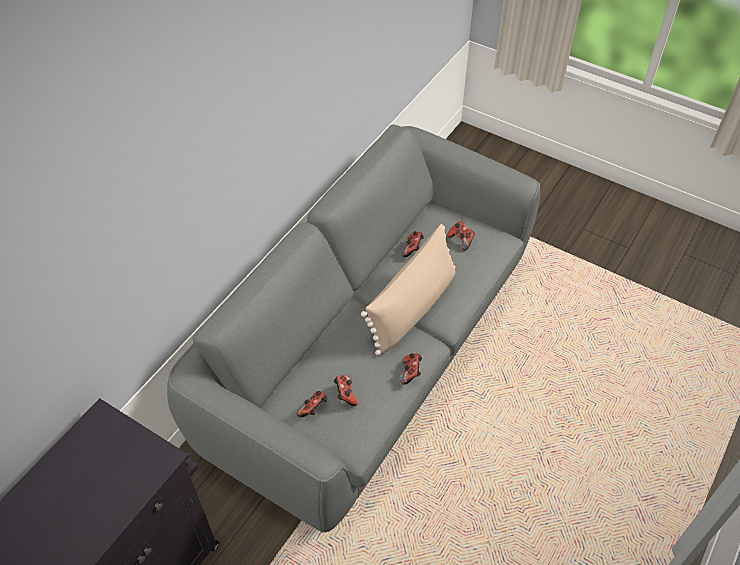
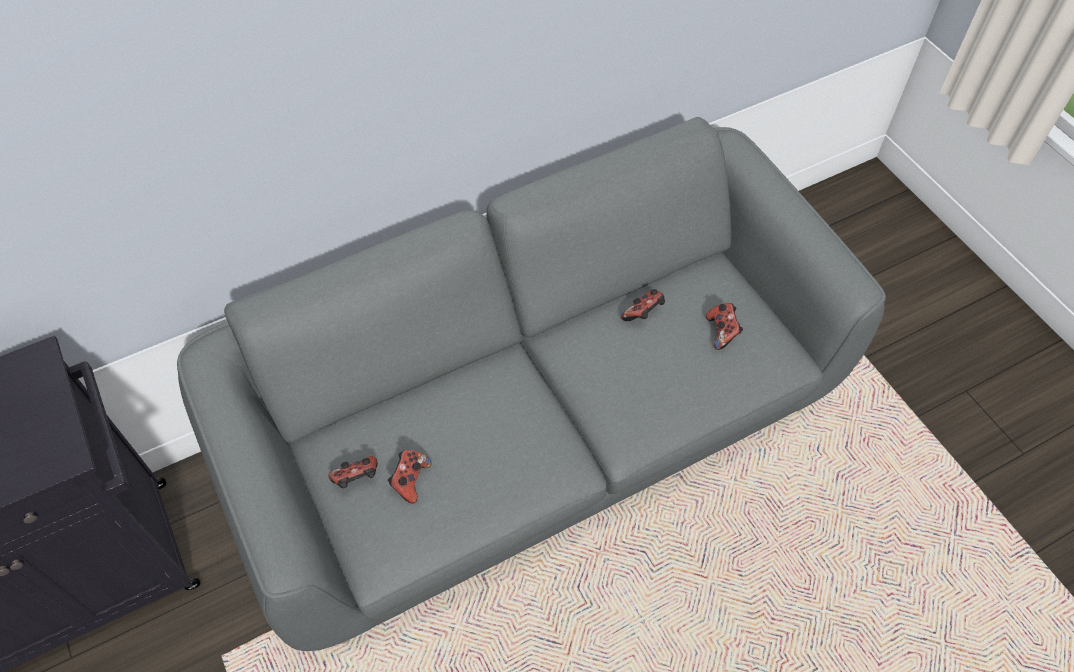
camera: 30 degrees right, 5 degrees up
(411, 373) = (520, 494): game controller -> none
(412, 307) = (586, 399): beige pillow -> none

